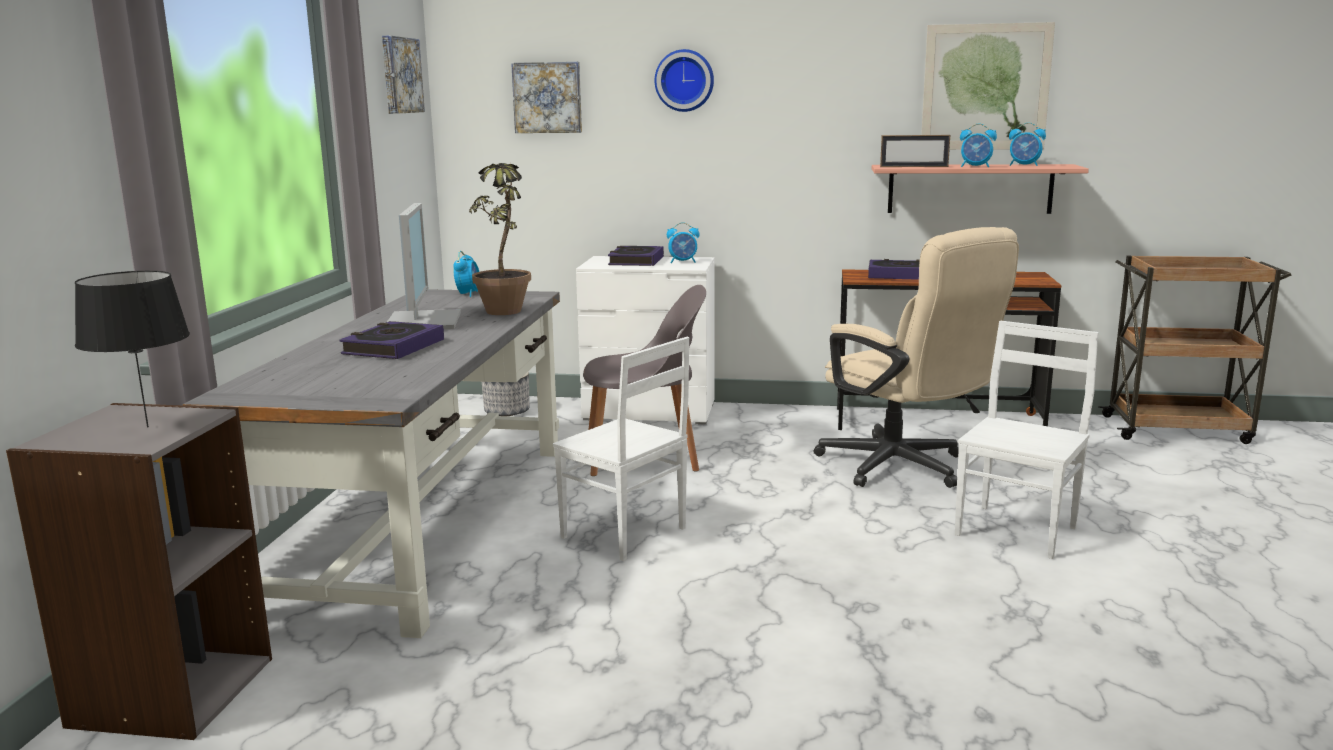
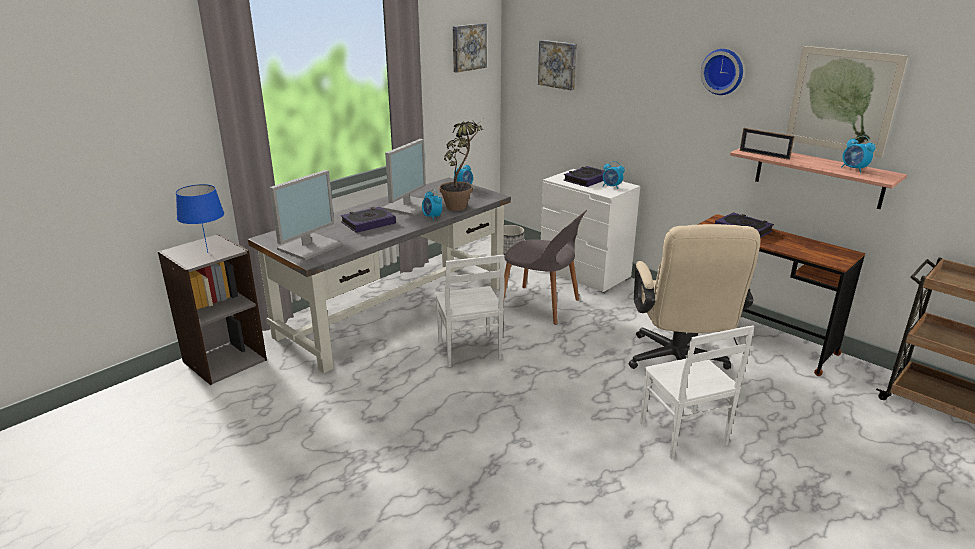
camera: 35 degrees right, 10 degrees up
(147, 427) = (207, 252): black table lamp -> blue table lamp
(344, 387) = (310, 246): none -> monitor
(684, 80) = (635, 64): wall clock -> wall clock (723, 71)
(976, 166) = (809, 164): alarm clock -> alarm clock (432, 217)
(1018, 531) = (682, 435): white chair -> white chair turned 90 degrees clockwise

